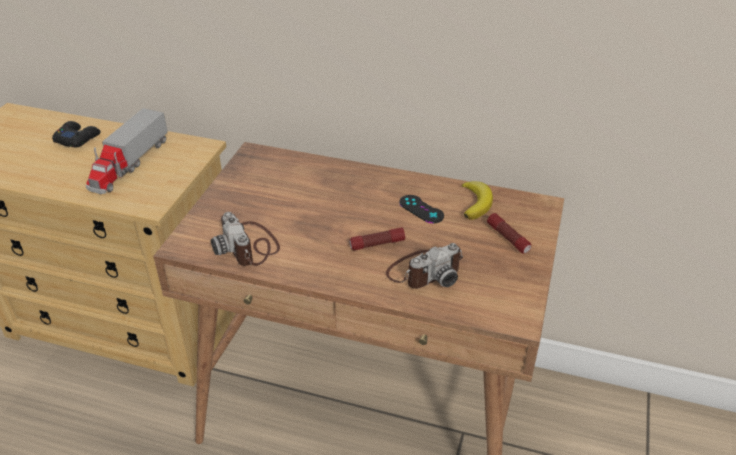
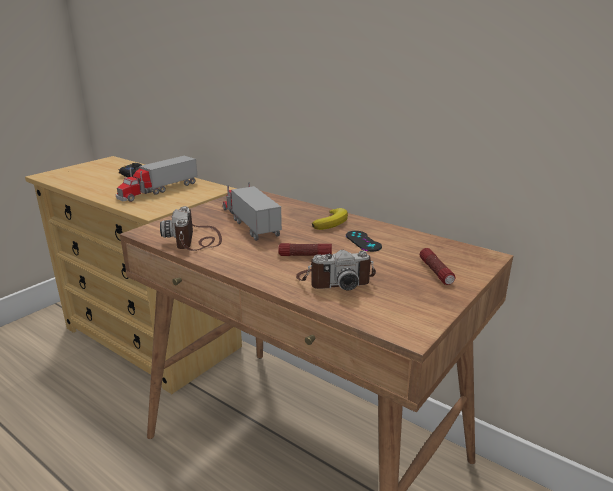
camera: 20 degrees right, 15 degrees down
(287, 204) = (249, 222): none -> toy truck
(476, 202) = (419, 245): banana -> banana (332, 222)

